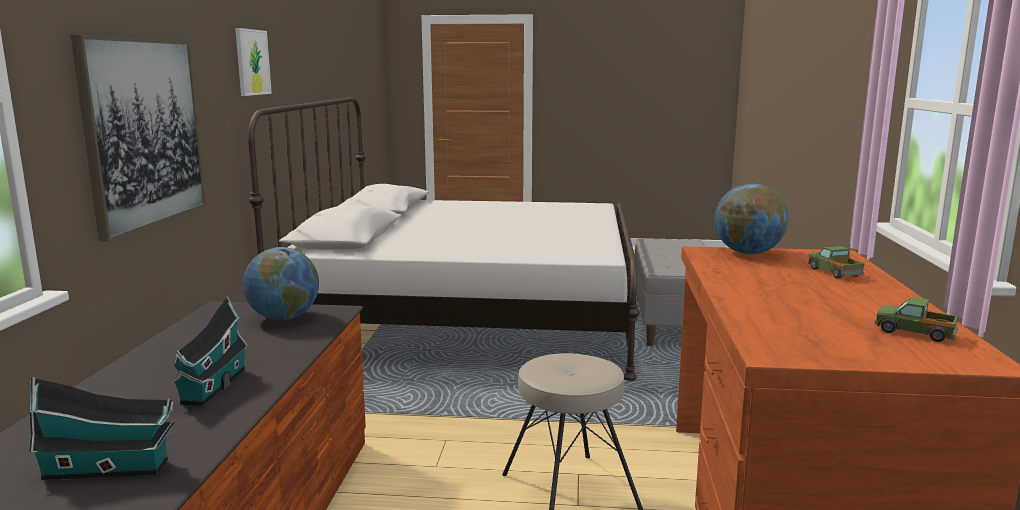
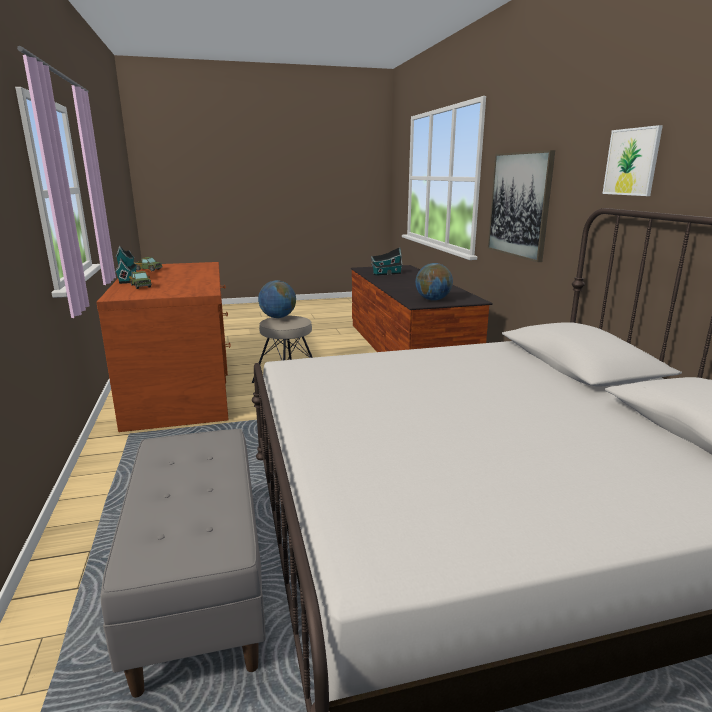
camera: 160 degrees right, 5 degrees up
(212, 387) = (401, 283): toy house -> toy house (128, 279)
(748, 253) = (178, 293): globe -> globe (278, 317)

